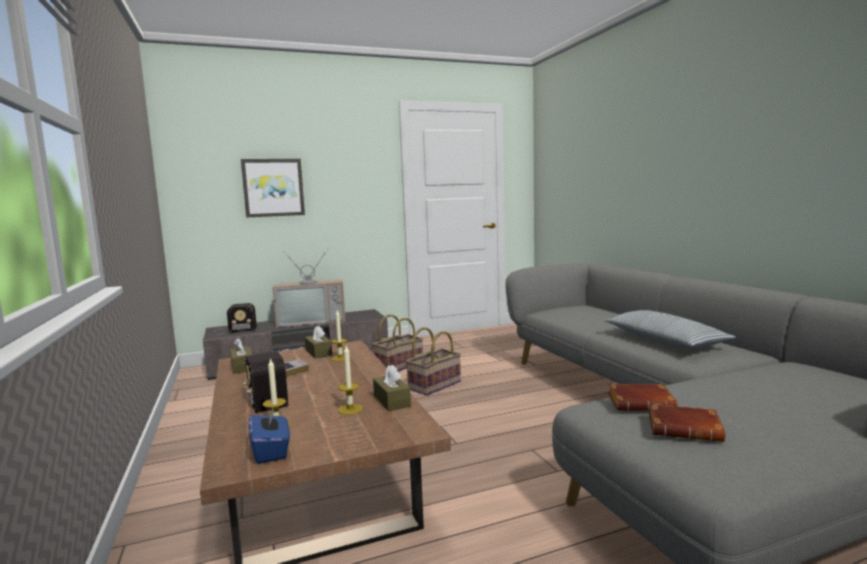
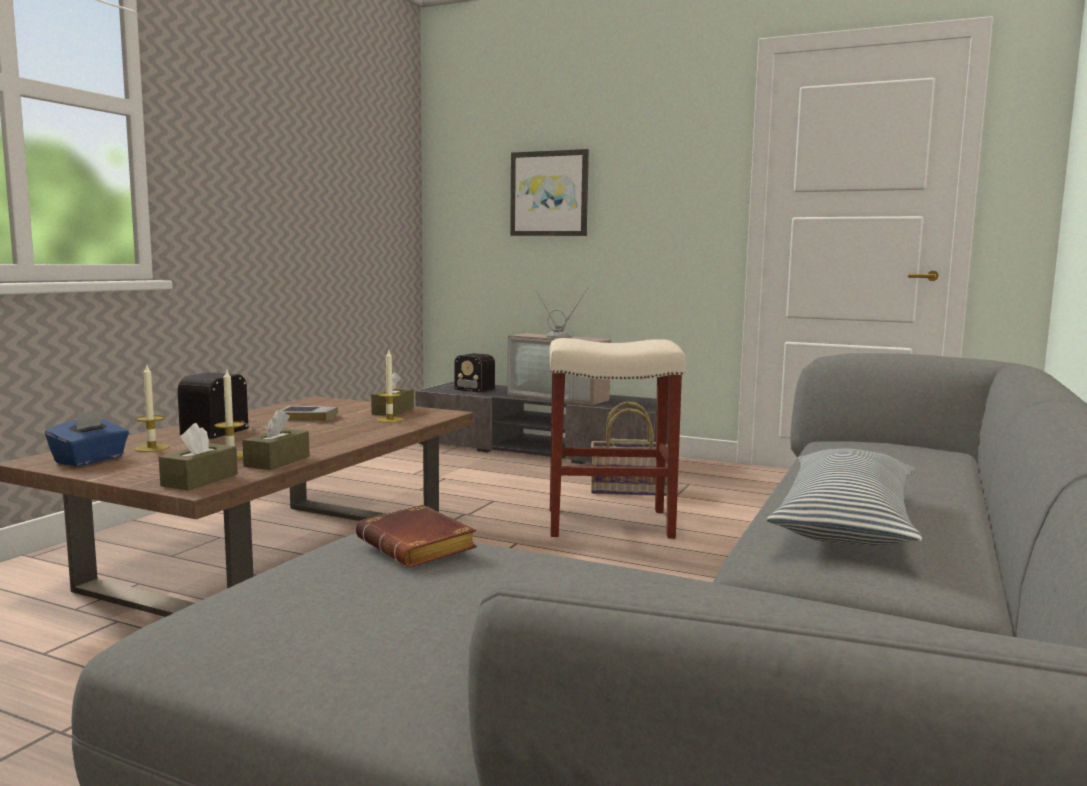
camera: 45 degrees right, 0 degrees up
(242, 367) = (302, 405): brown tissue box -> brown tissue box (200, 480)
(434, 385) = (611, 522): basket -> beige stool
(686, 429) = (334, 583): brown book -> none

